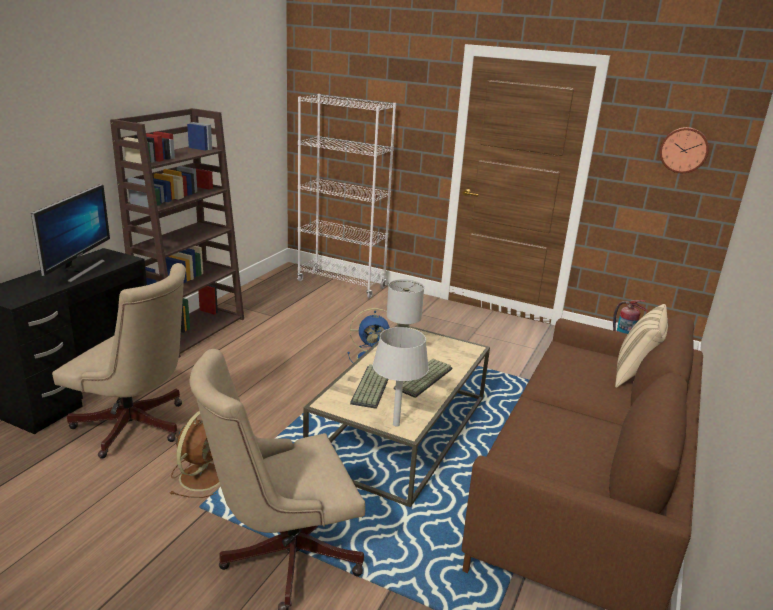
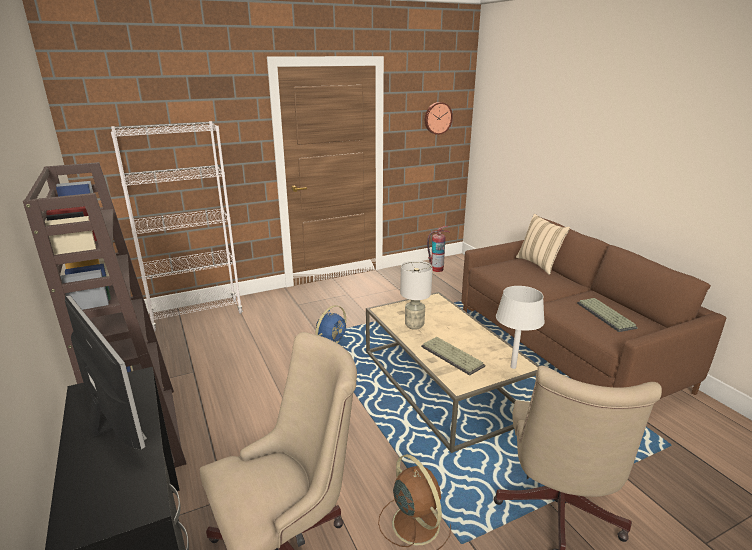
camera: 50 degrees left, 0 degrees up
(424, 379) = (460, 331): keyboard -> keyboard (607, 315)

